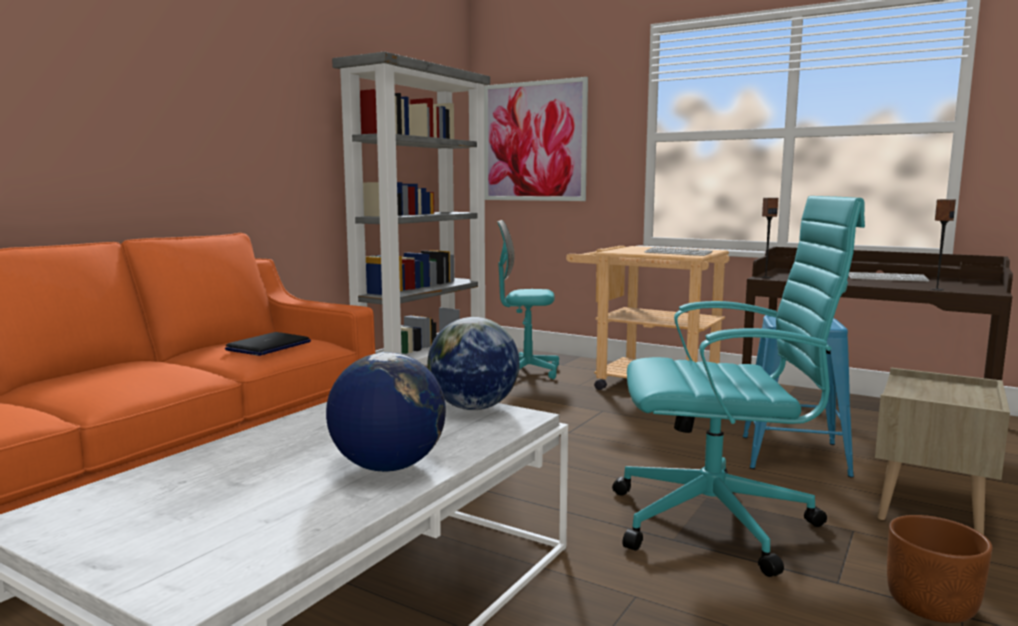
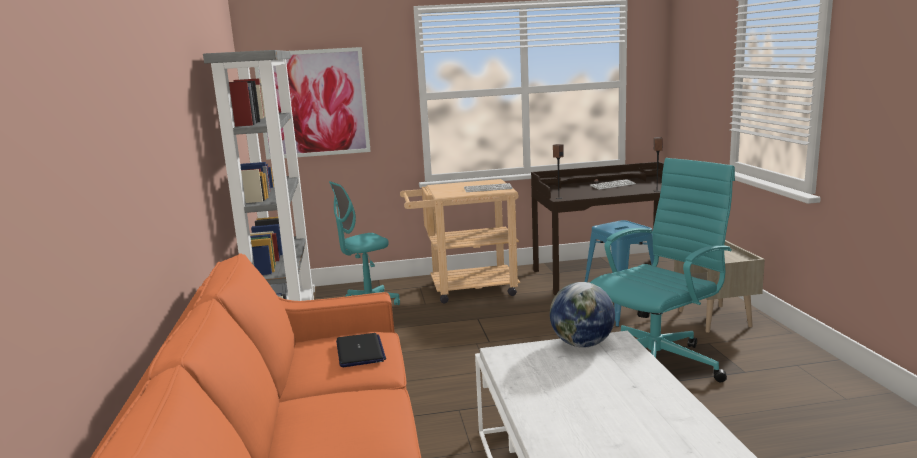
camera: 40 degrees left, 5 degrees up
(388, 466) = (649, 397): globe -> none
(931, 606) = (784, 366): brown planter -> none

